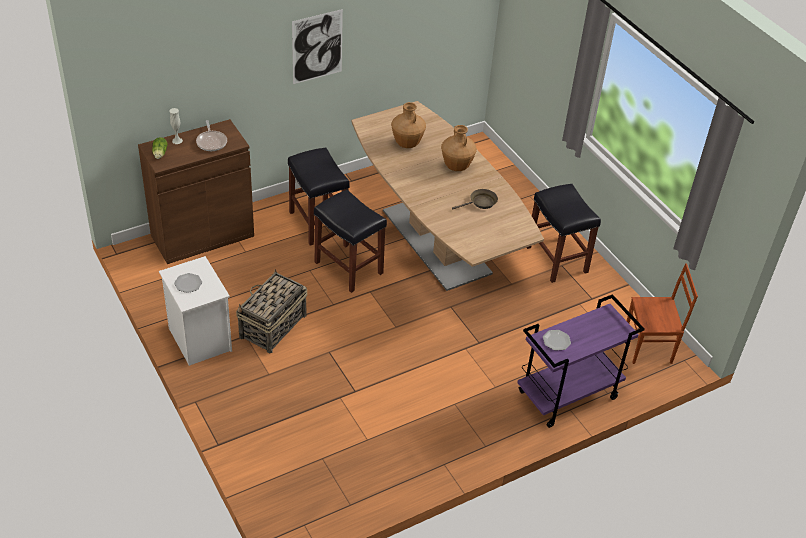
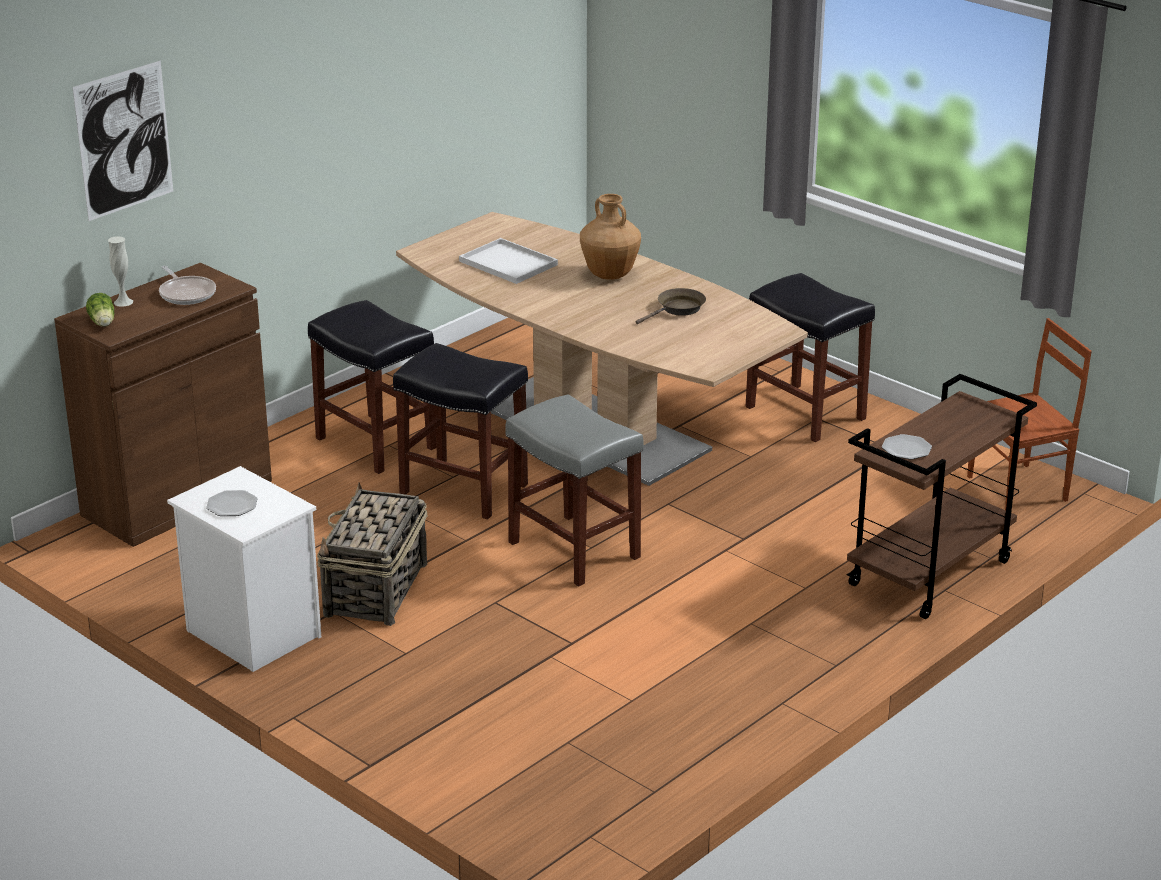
camera: 15 degrees left, 15 degrees down
(317, 47) = (326, 117): picture -> picture (124, 140)
(385, 326) = (572, 549): none -> grey stool
(407, 144) = (510, 263): brown vase -> white tray
(567, 396) = (929, 574): purple cart -> brown cart

